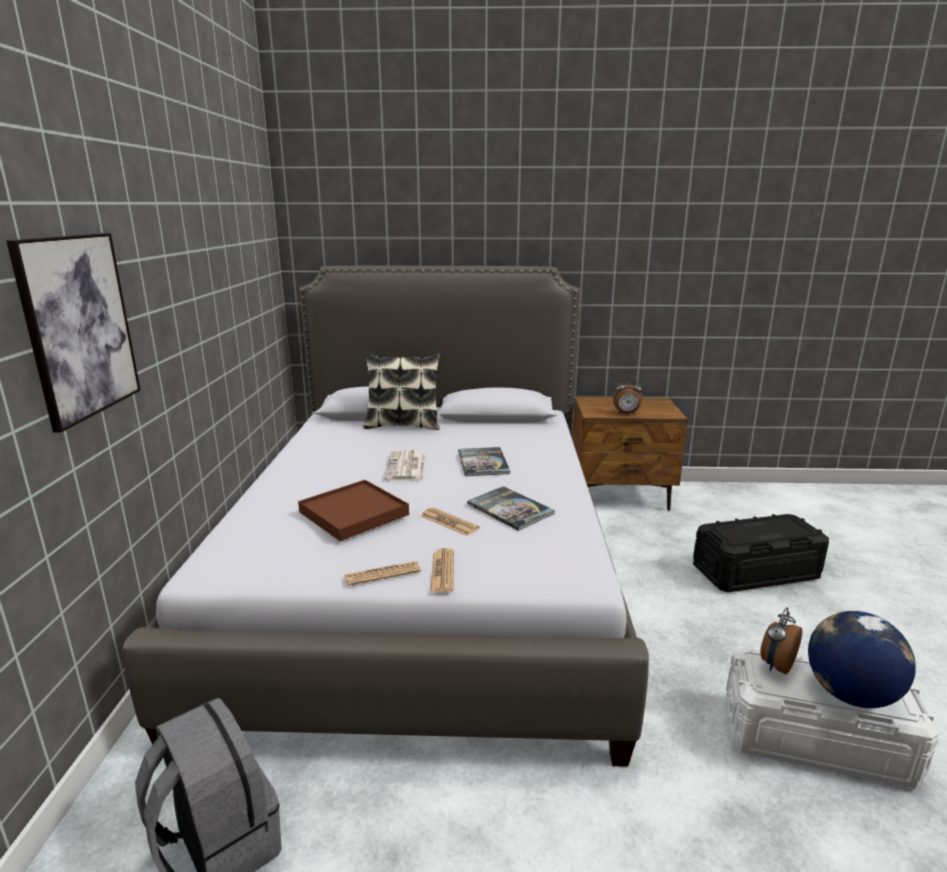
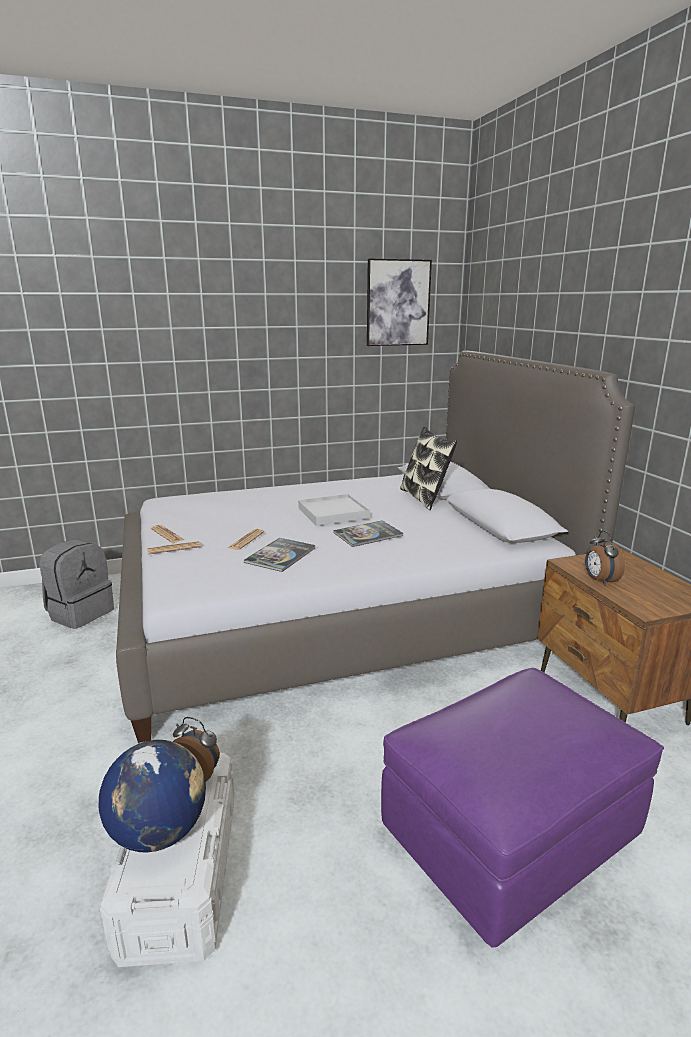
camera: 70 degrees right, 0 degrees up
(79, 326) = (165, 356): picture -> picture (398, 303)
(354, 513) = (241, 512): brown tray -> none
(406, 467) = (333, 513): newspaper -> white tray
(755, 572) = (510, 837): black storage box -> purple ottoman

